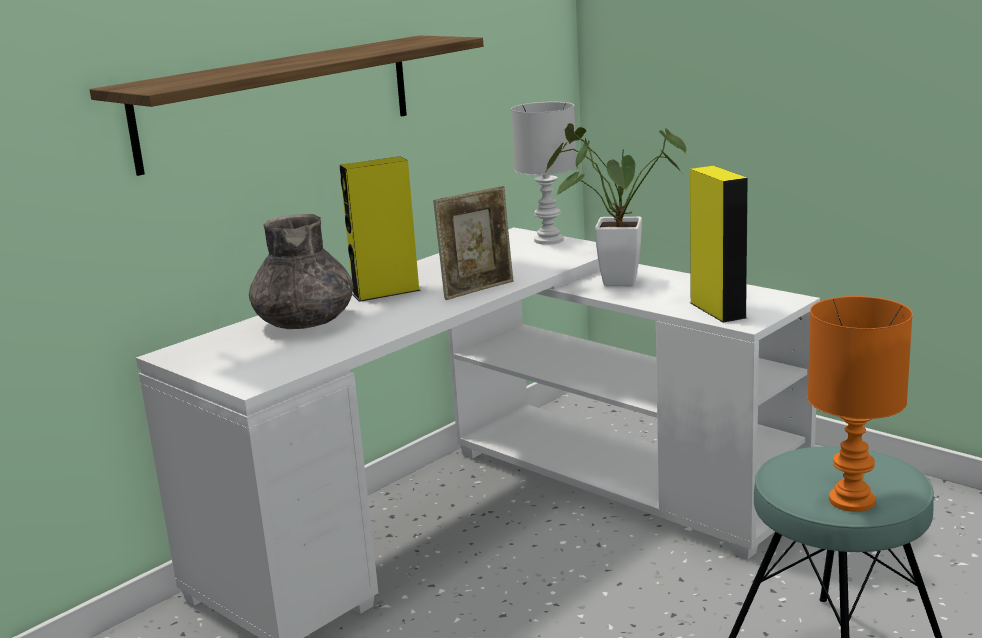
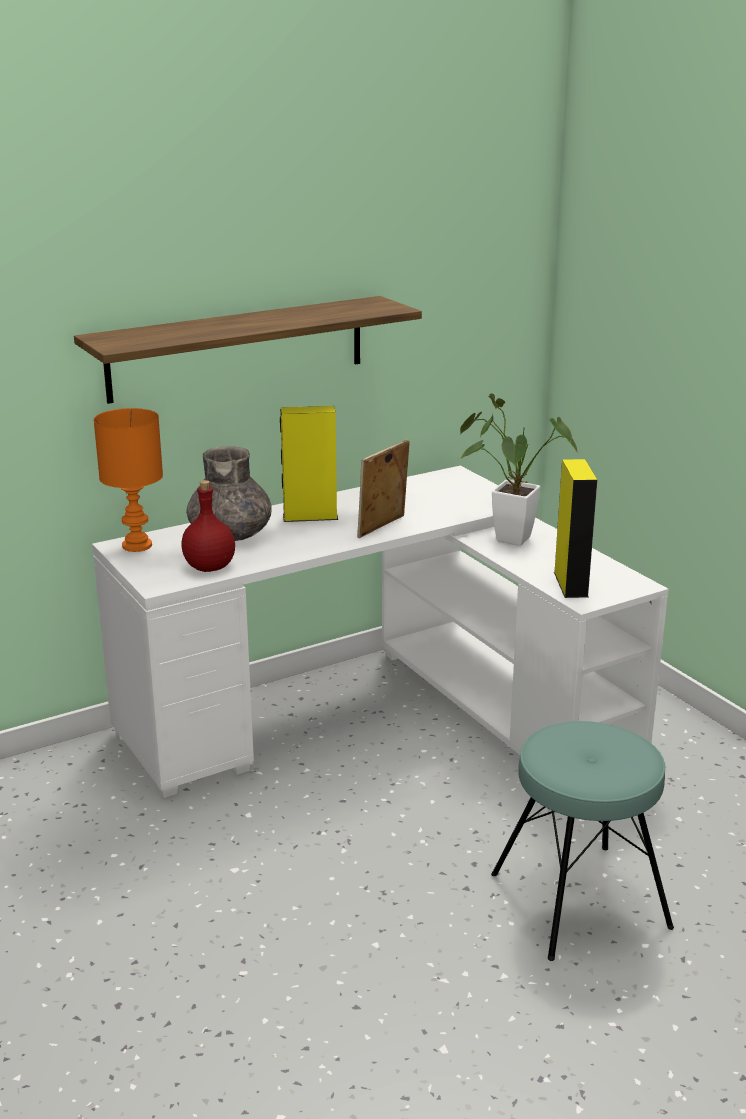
camera: 15 degrees right, 5 degrees up
(304, 356) = (209, 568): none -> red bottle
(478, 289) = (383, 528): picture frame -> picture frame turned 150 degrees clockwise
(547, 240) = (477, 486): white table lamp -> none
(854, 501) = (584, 776): orange table lamp -> orange table lamp (138, 546)

